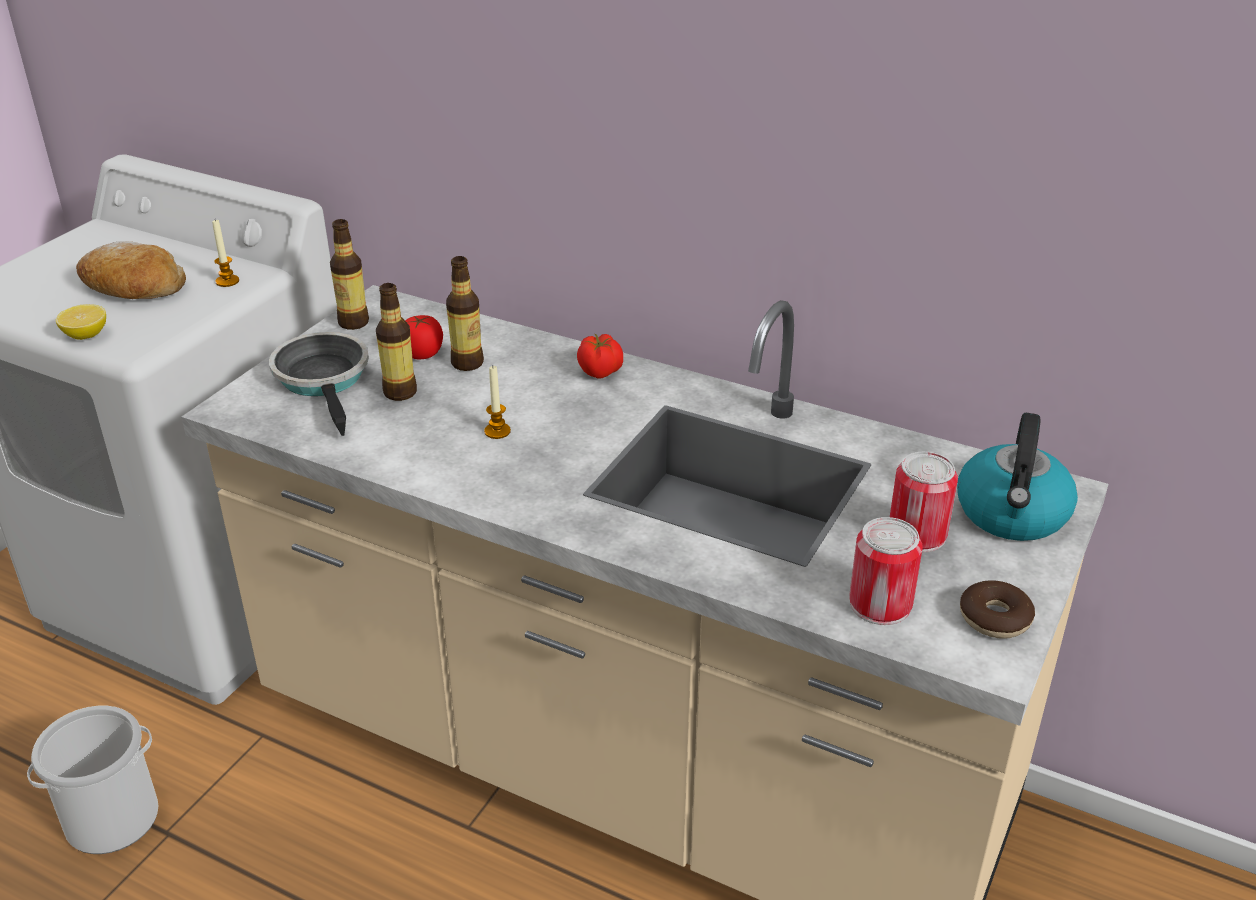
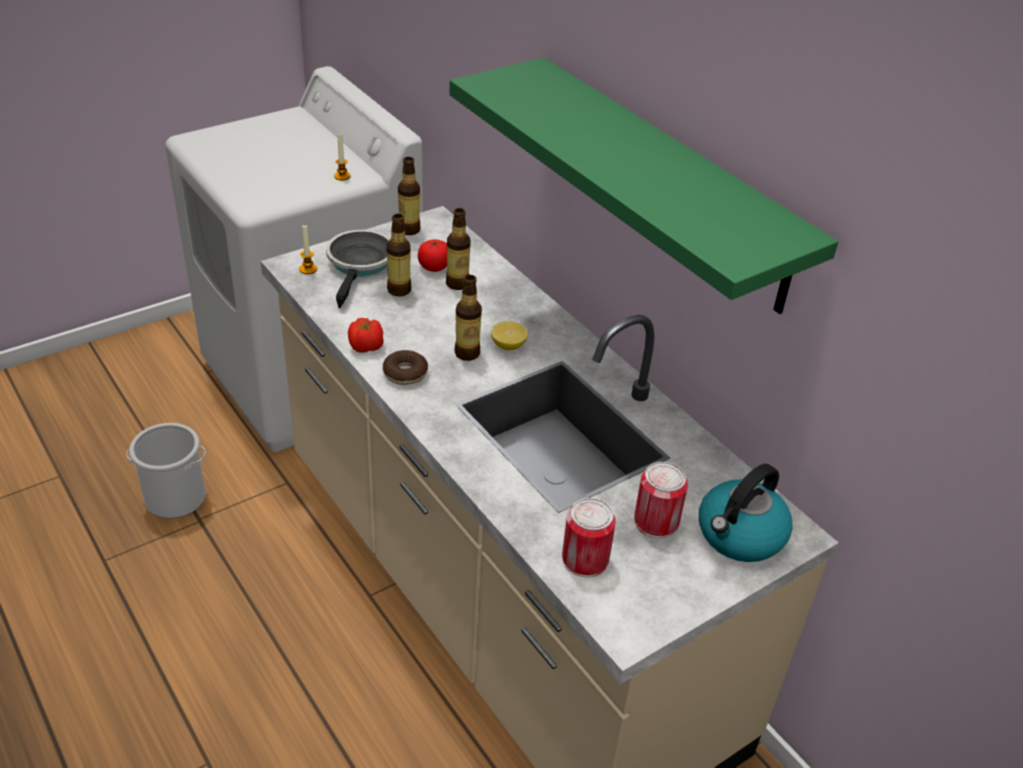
camera: 25 degrees right, 5 degrees up
(86, 335) = (234, 188): lemon -> lemon (508, 346)
(133, 288) = (284, 163): bread -> none
(497, 431) = (437, 339): candle -> candle (308, 269)
(547, 434) = (467, 353): none -> bottle
(600, 372) = (539, 321): tomato -> tomato (367, 347)
(759, 130) = (665, 182): none -> green shelf
(994, 618) = (656, 603): donut -> donut (405, 373)

